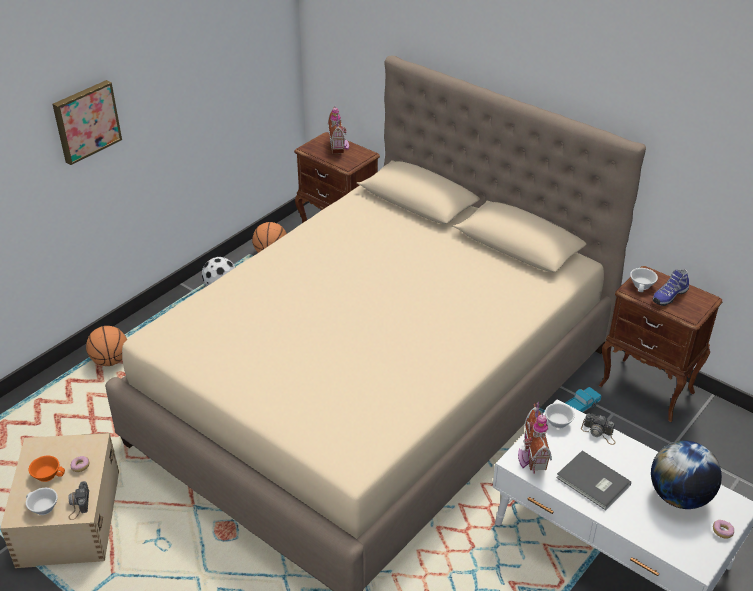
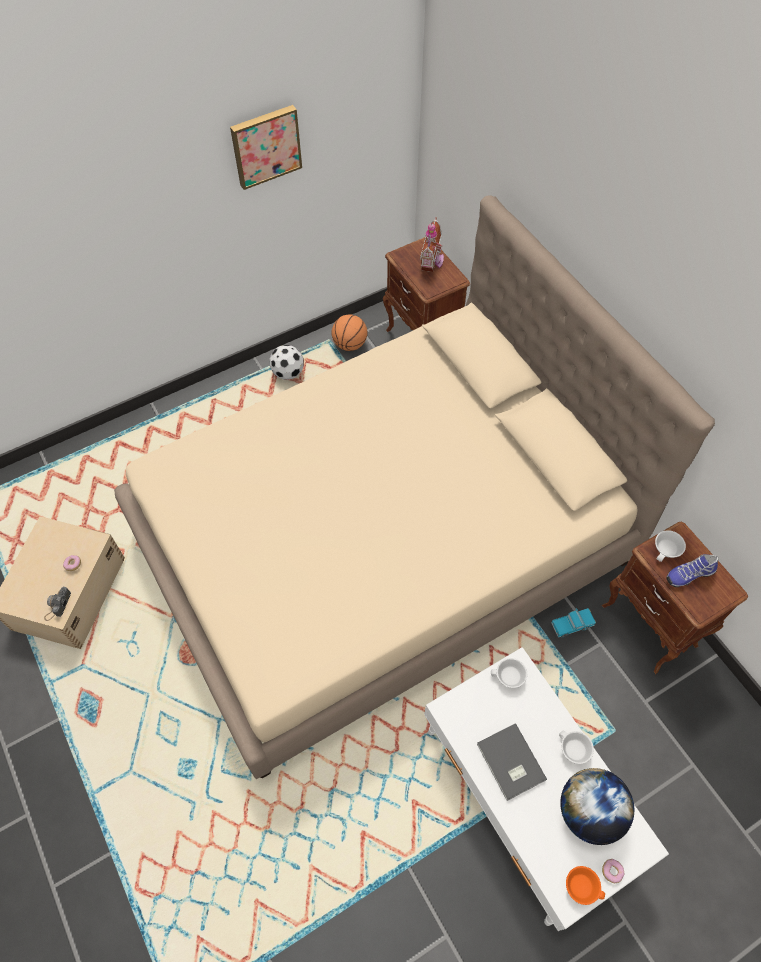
camera: 20 degrees right, 20 degrees up
(42, 508) = (27, 599): white cup -> white cup (573, 750)
(48, 474) = (44, 563): orange cup -> orange cup (582, 885)
(86, 121) = (138, 217): picture -> picture (265, 146)
(110, 361) = (161, 431): basketball -> none
(531, 457) = (463, 711): toy house -> none
(599, 433) = (545, 704): camera -> none

